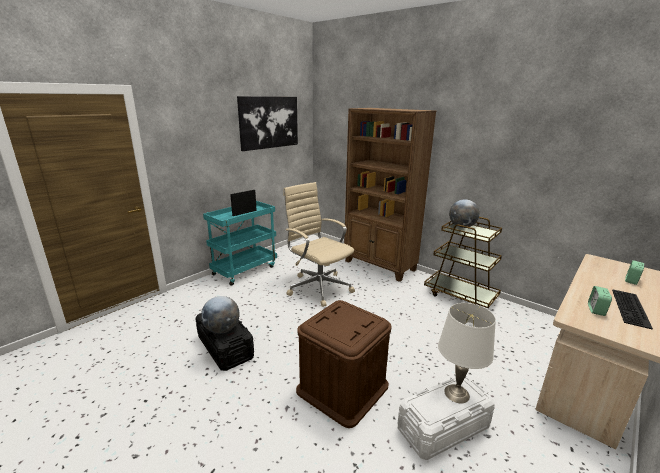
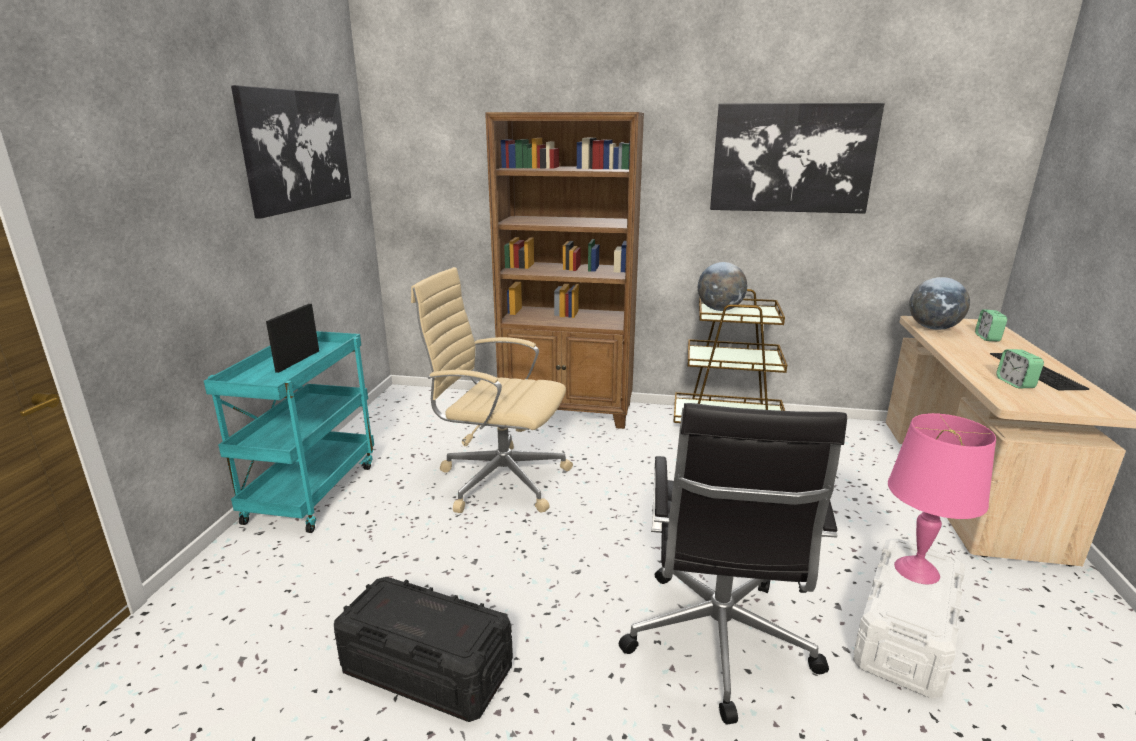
camera: 30 degrees left, 0 degrees up
(222, 329) = (435, 629): globe -> globe (933, 328)
(342, 388) = (718, 643): brown storage box -> black office chair
(456, 393) = (916, 570): white table lamp -> pink table lamp
(520, 142) = (792, 158): none -> picture

